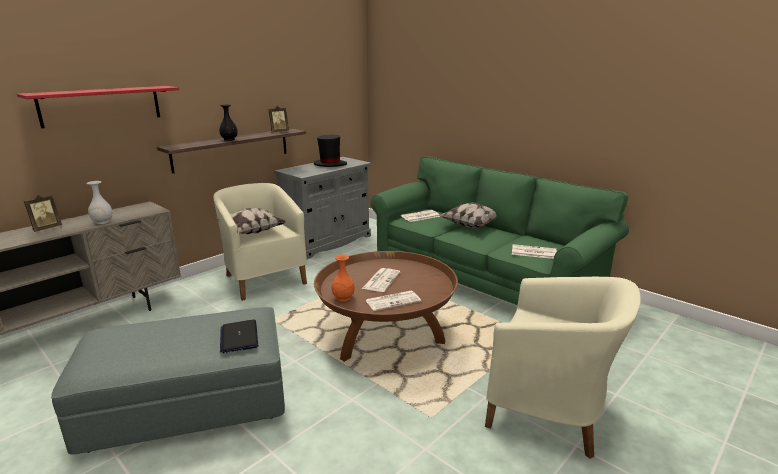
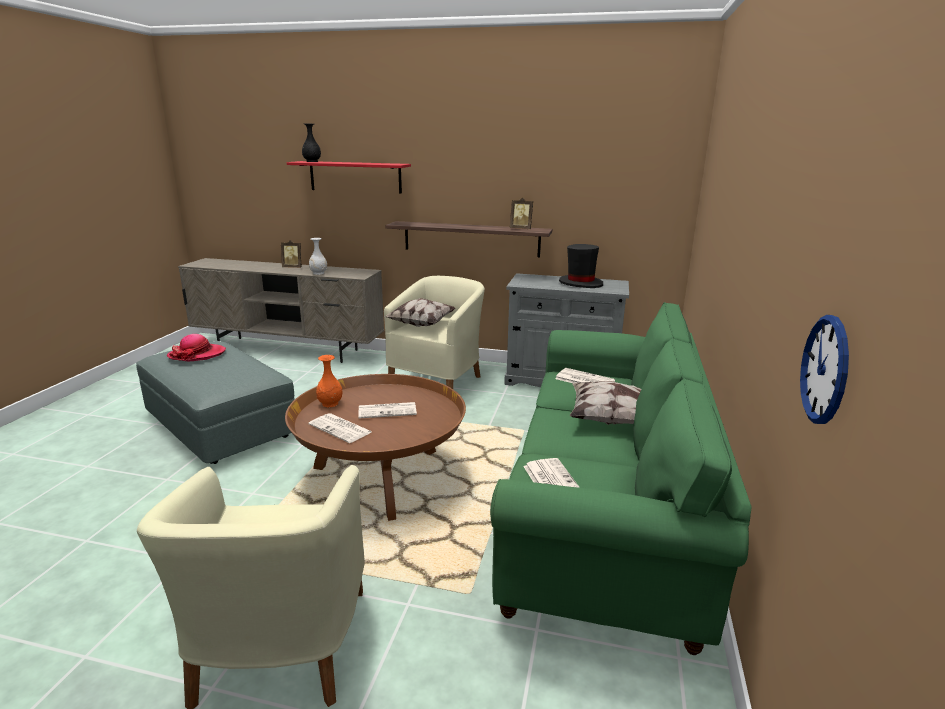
camera: 60 degrees right, 0 degrees up
(133, 342) = (197, 354): none -> hat
(229, 139) = (455, 226): black vase -> black vase (312, 161)
(239, 337) = (217, 382): laptop -> none
(665, 138) = (825, 369): none -> wall clock

